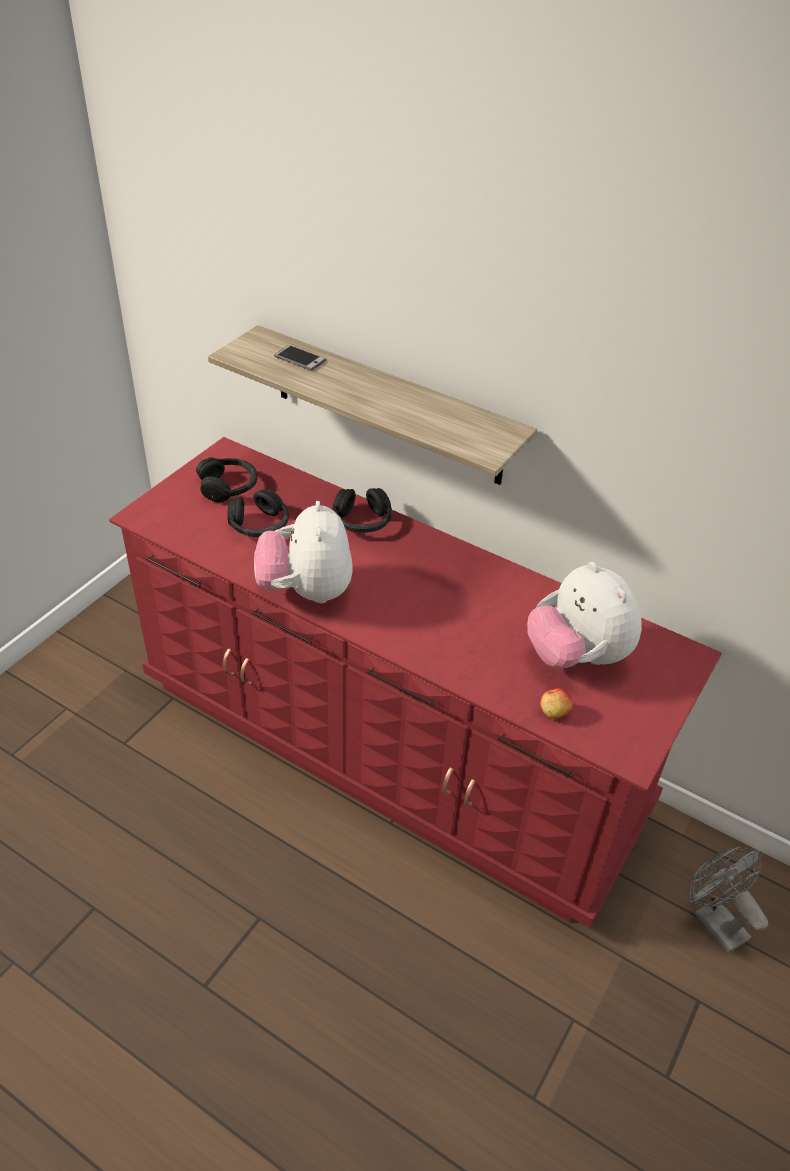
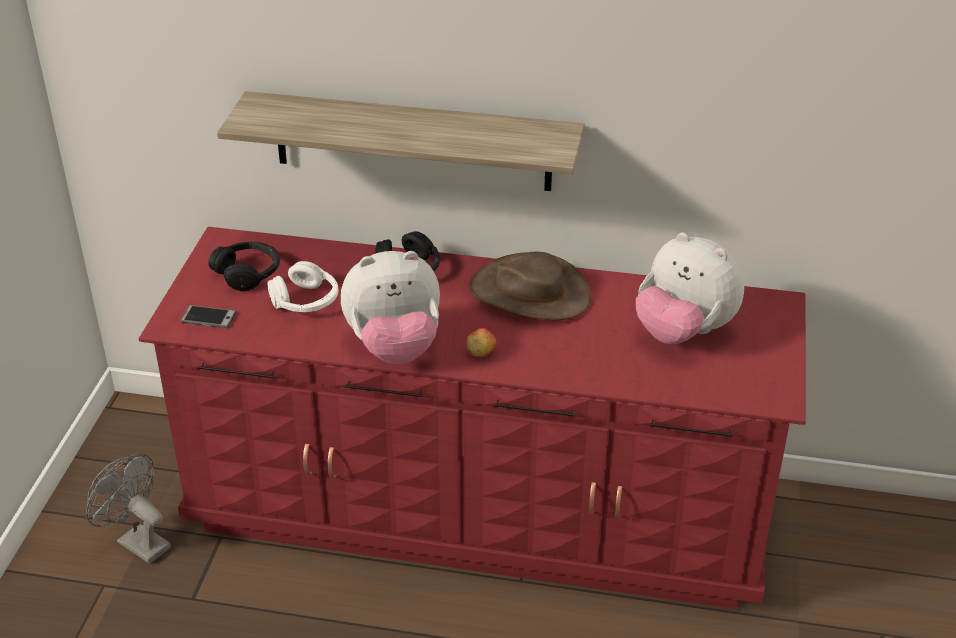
camera: 20 degrees left, 5 degrees down
(259, 525) = (306, 301): black headphones -> white headphones
(300, 359) = (314, 113): phone -> phone (208, 317)
(306, 591) = (394, 348): plush toy -> plush toy turned 75 degrees counterclockwise
(455, 574) = (529, 292): none -> brown hat
(554, 712) = (691, 384): apple -> apple (481, 352)
(714, 920) = (862, 562): grey fan -> grey fan (137, 542)

